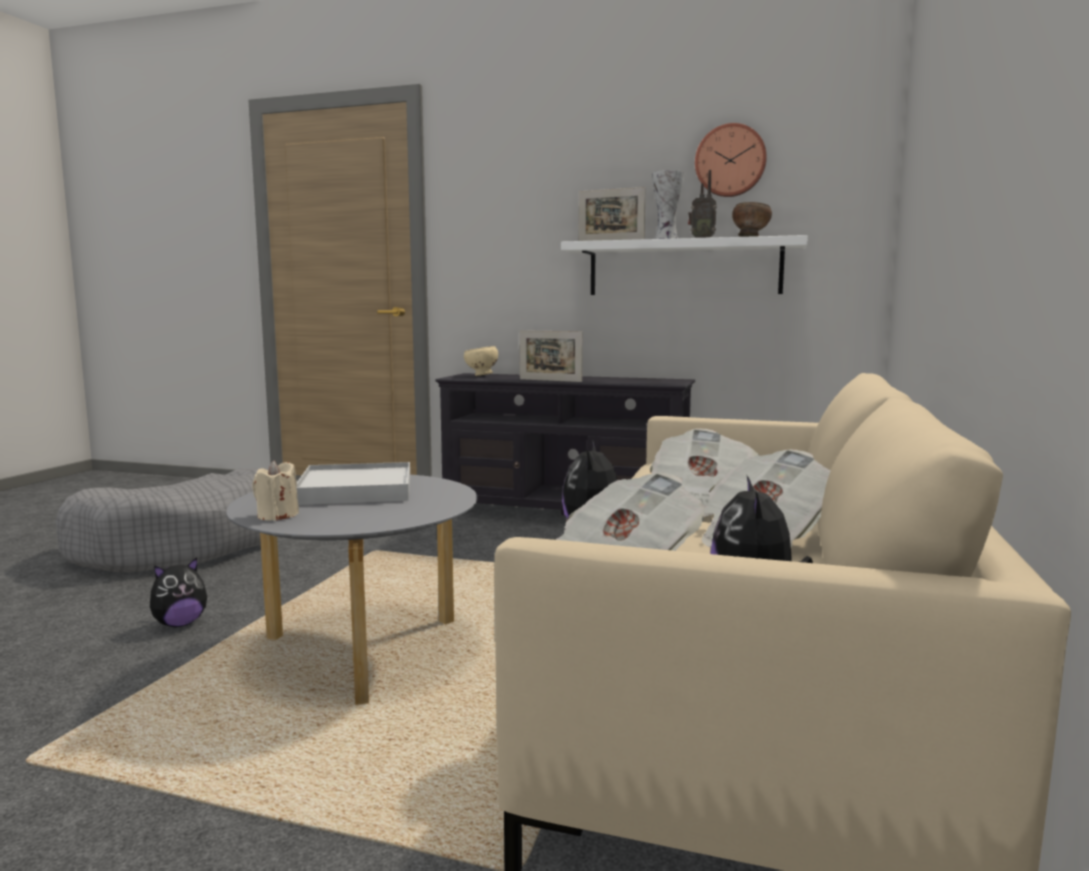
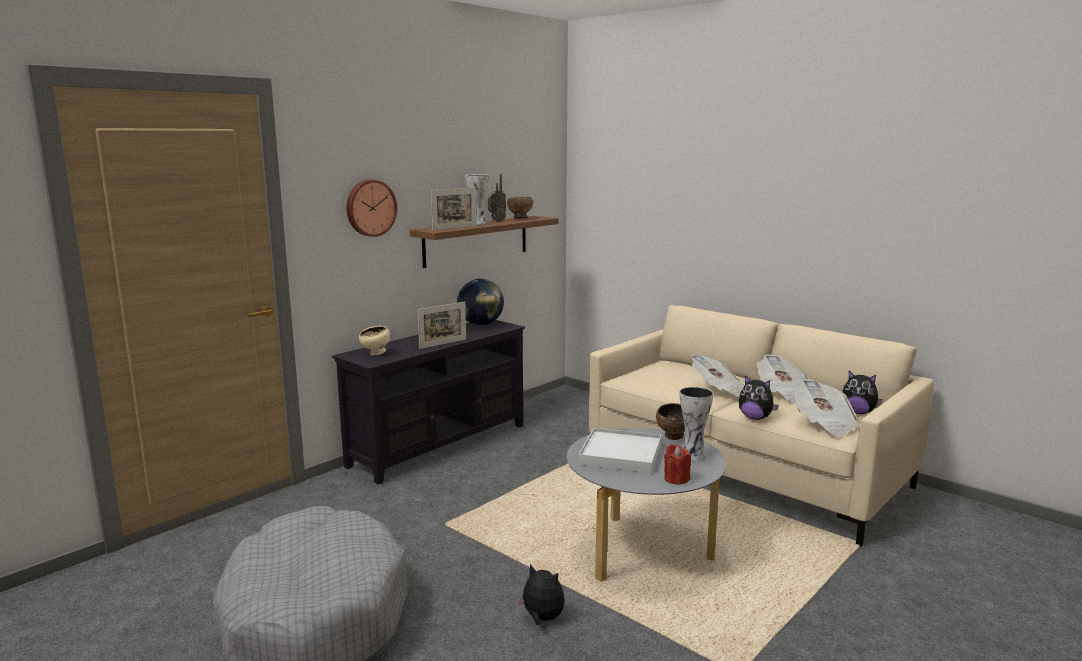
camera: 65 degrees left, 5 degrees up
(180, 624) = (541, 619): plush toy -> plush toy turned 45 degrees counterclockwise
(277, 516) = (676, 479): beige candle -> red candle
(378, 516) = (694, 455): none -> vase
(444, 503) = (674, 437): none -> brown bowl
(655, 380) = (481, 324): none -> globe
(684, 268) = (476, 240): white shelf -> brown shelf
(730, 161) = (497, 164): wall clock -> wall clock (370, 208)

